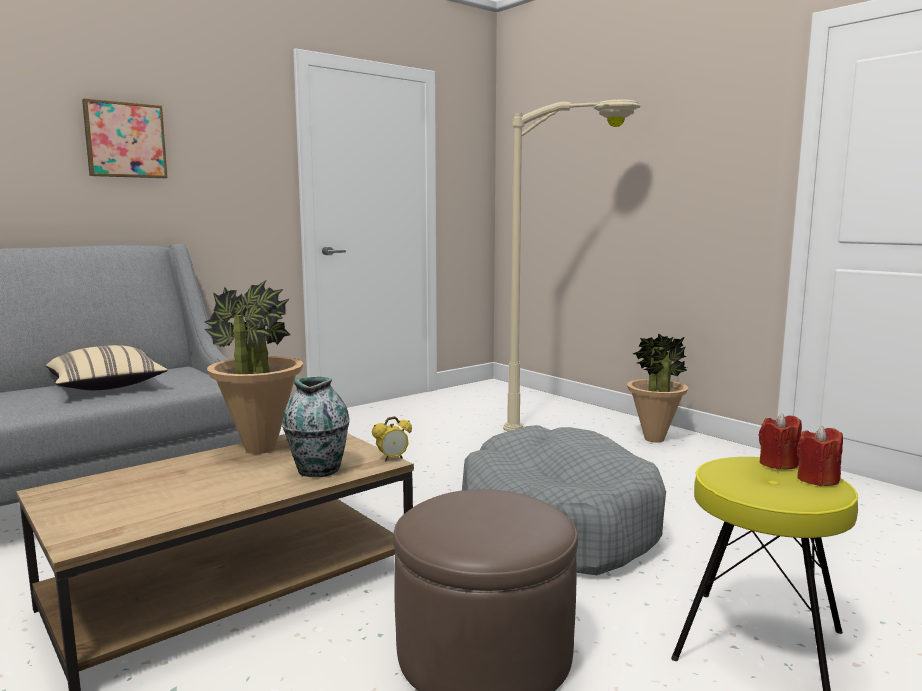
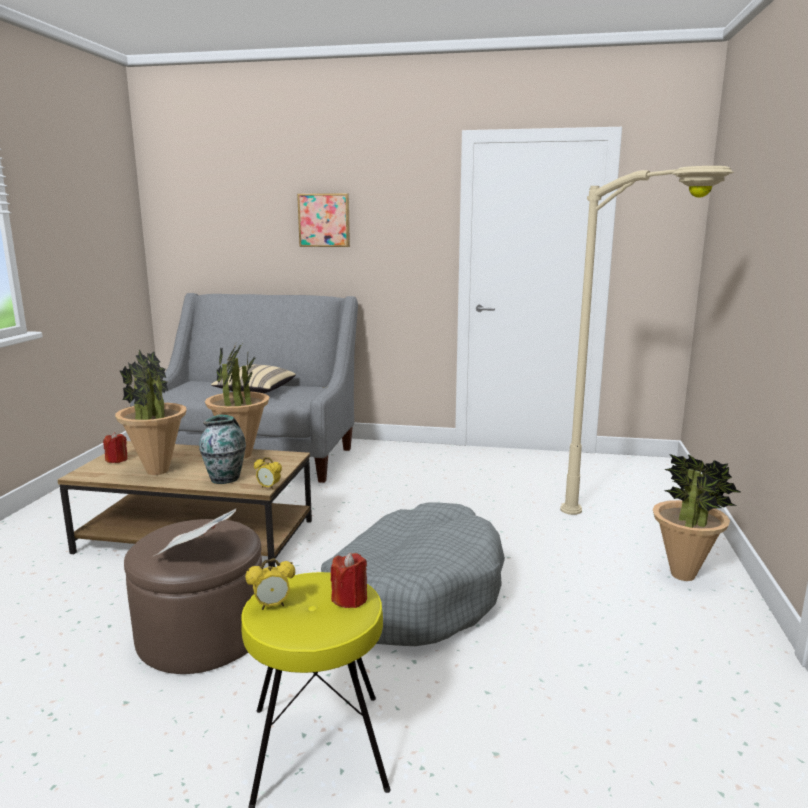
camera: 50 degrees right, 5 degrees up
(202, 495) = (157, 471): none -> potted plant
(525, 519) = (198, 552): none -> newspaper
(767, 490) = (272, 606): none -> alarm clock
(817, 479) = (325, 622): red candle -> red candle (117, 460)

